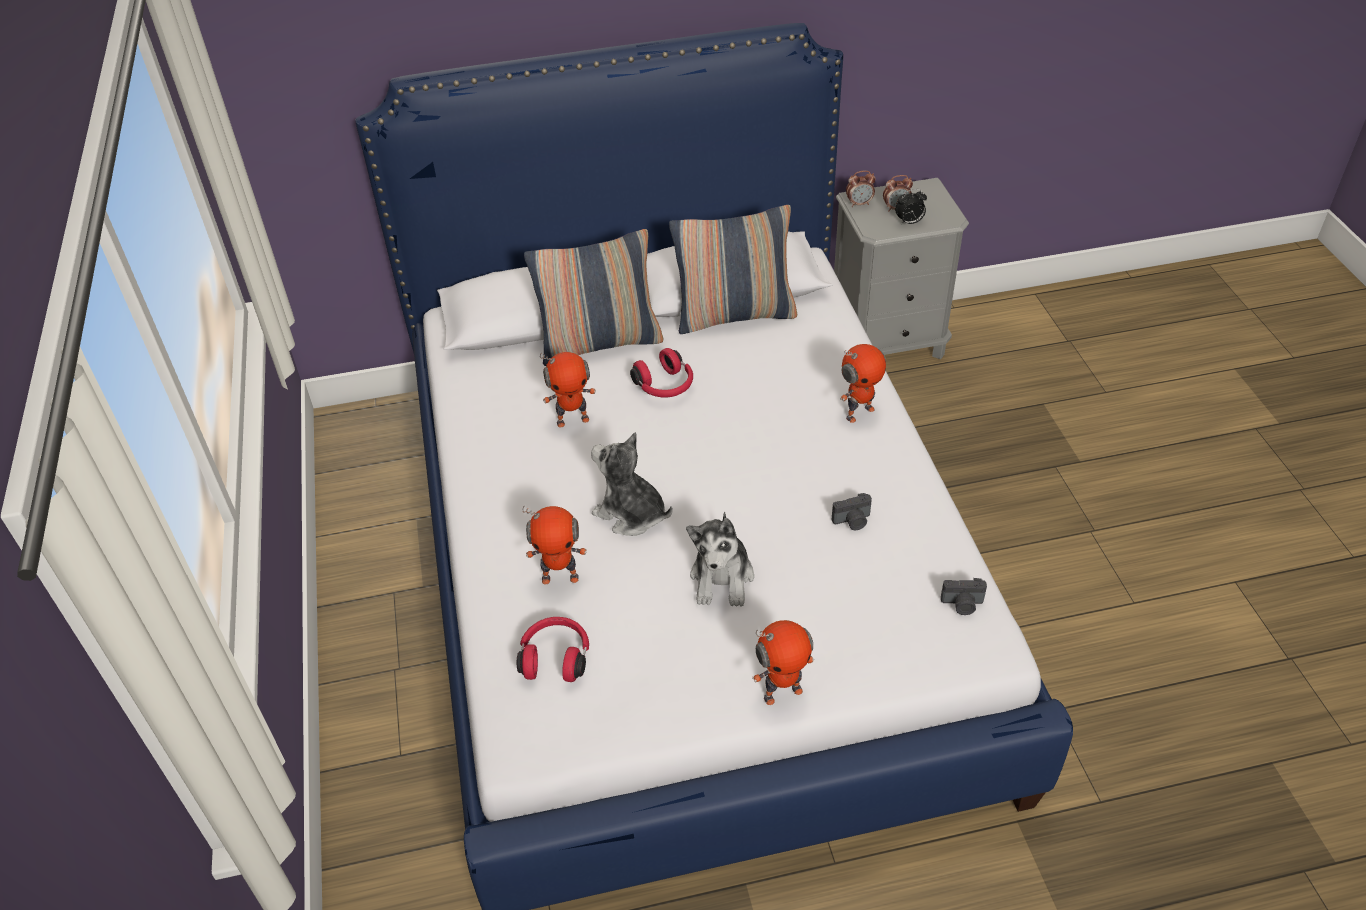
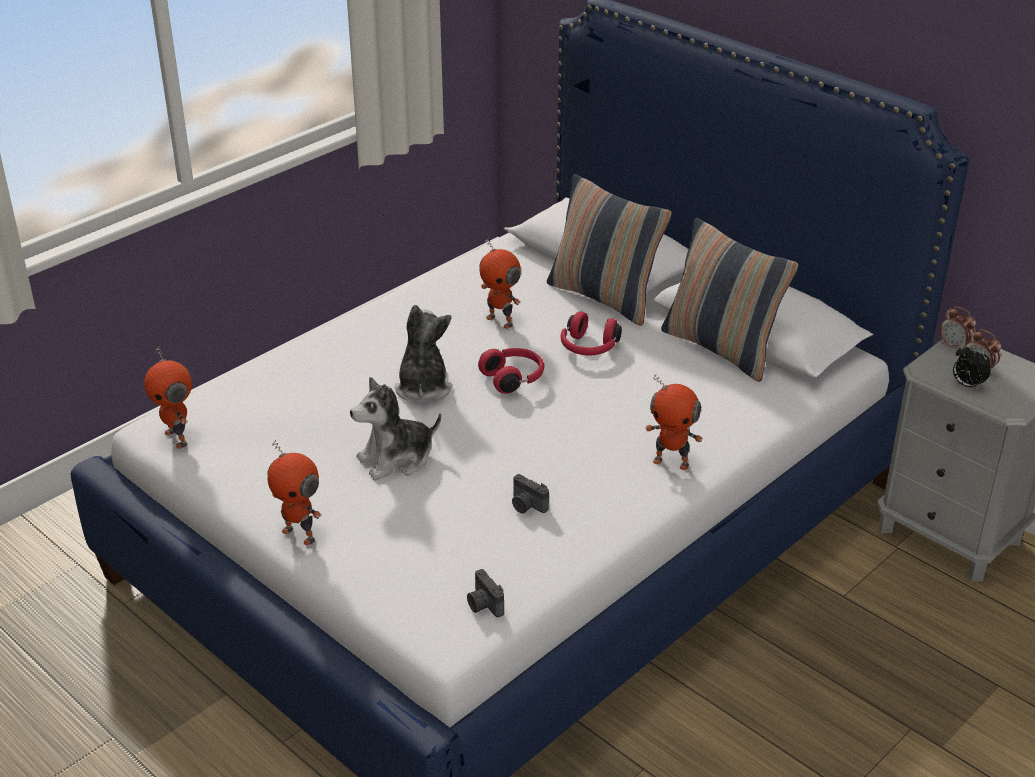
camera: 55 degrees right, 10 degrees down
(555, 657) = (246, 409): red headphones -> red headphones (514, 378)
(560, 577) = (326, 380): toy robot -> toy robot (178, 438)

